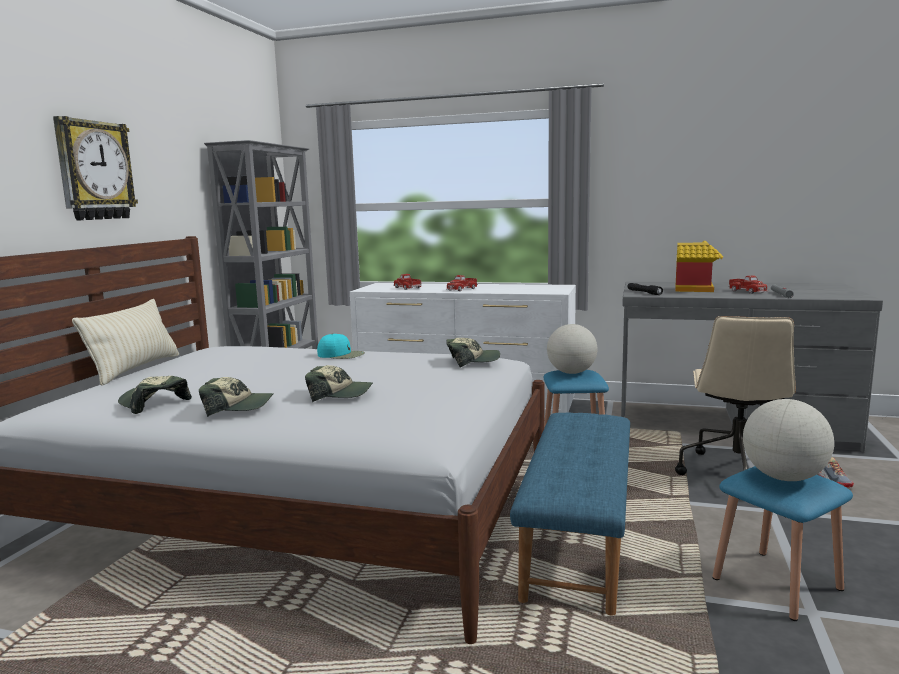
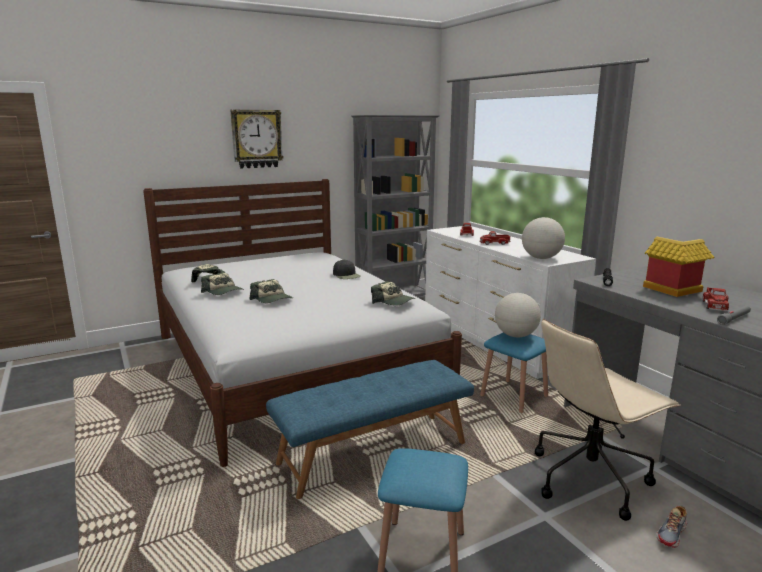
camera: 45 degrees right, 5 degrees up
(135, 369) = (259, 257): beige pillow -> none
(341, 355) = (346, 275): turquoise cap -> black cap
(784, 477) = (419, 466): globe -> globe (541, 258)

